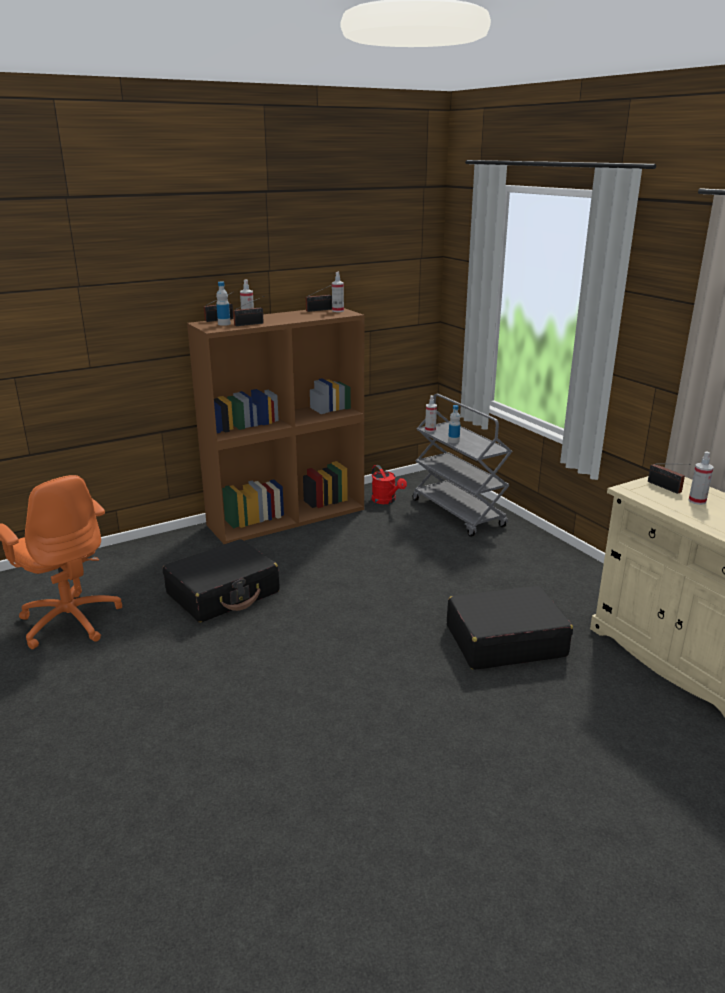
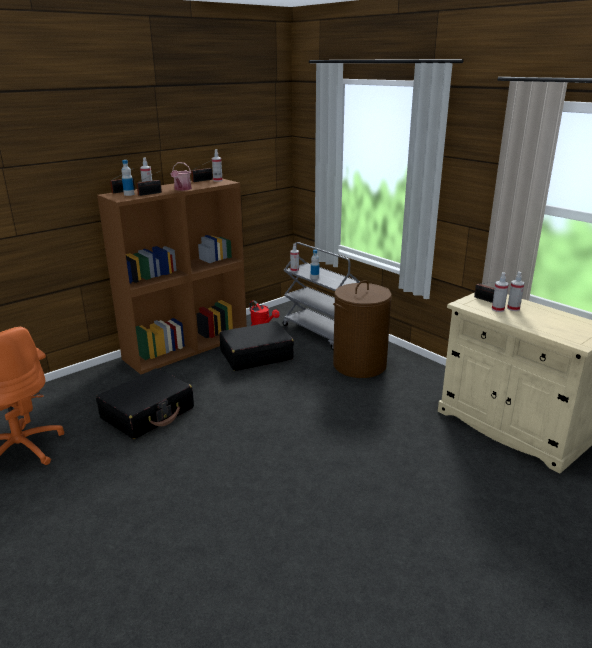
camera: 10 degrees left, 0 degrees up
(289, 320) = (182, 189): none -> watering can
(500, 559) = (359, 365): none -> brown laundry basket
(505, 641) = (378, 427): black suitcase -> black suitcase (256, 355)
(675, 500) = (498, 309): none -> spray bottle

